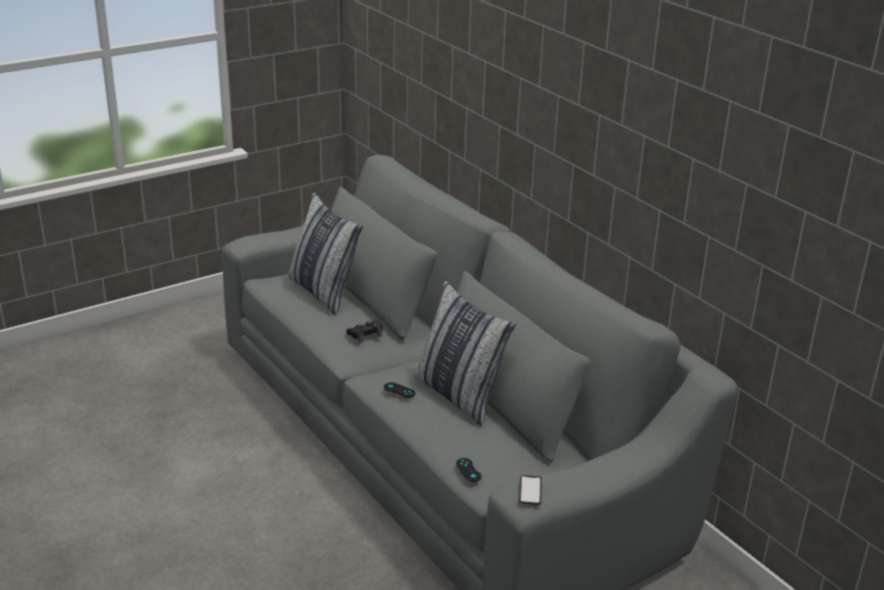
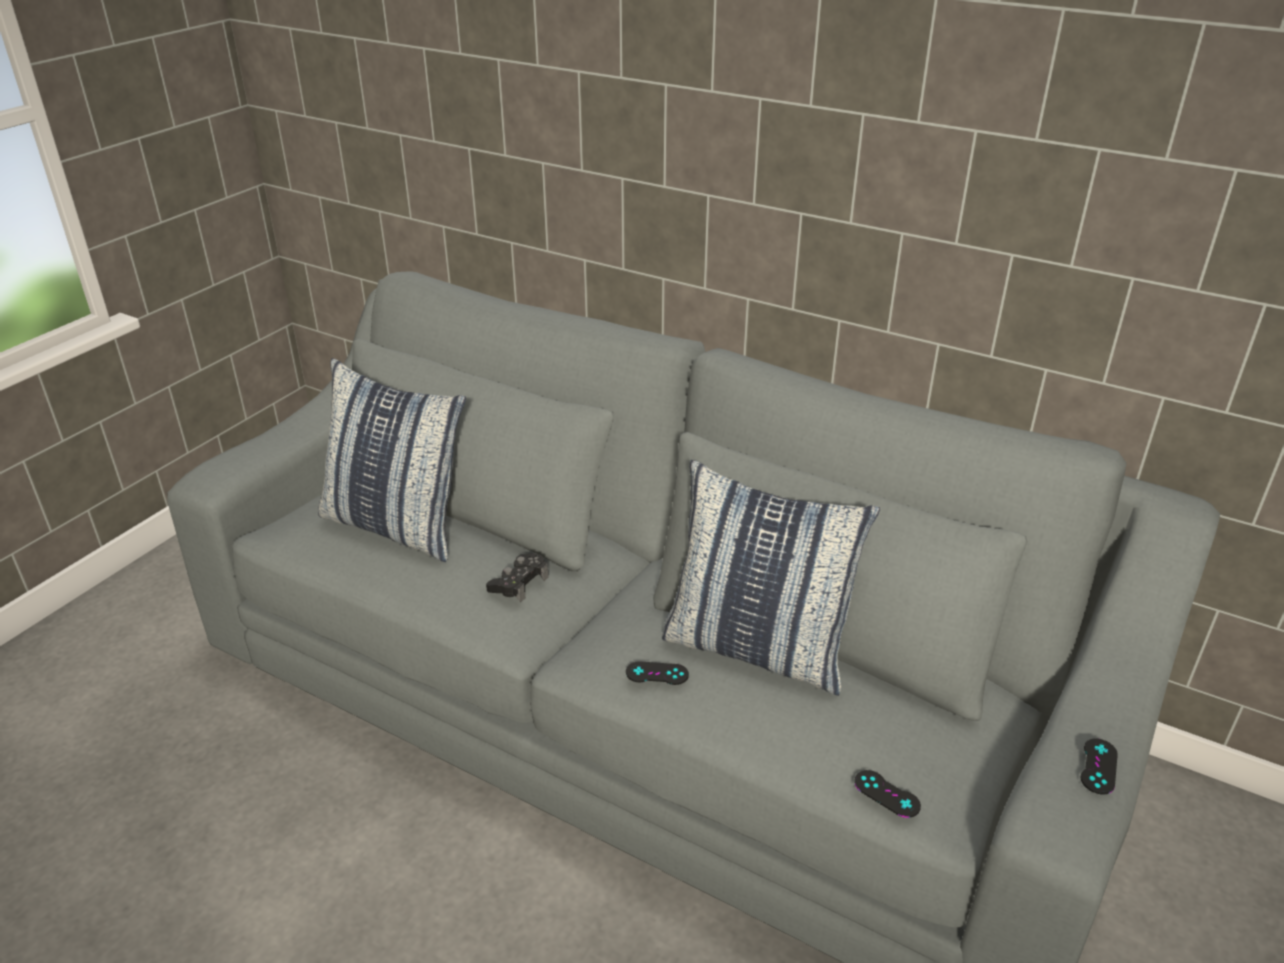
camera: 25 degrees left, 5 degrees up
(530, 490) = (1062, 811): phone -> none
(570, 483) = (1098, 766): none -> black game controller

